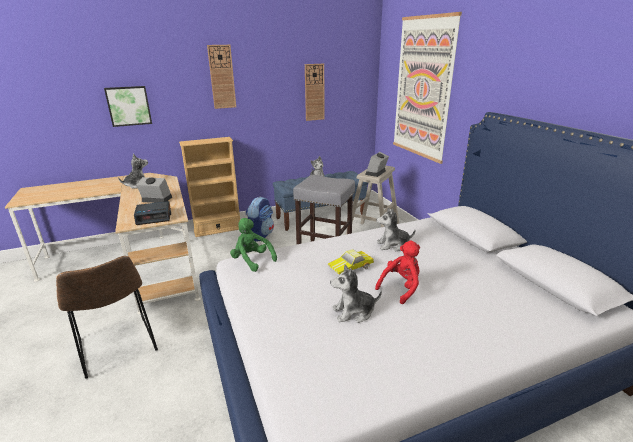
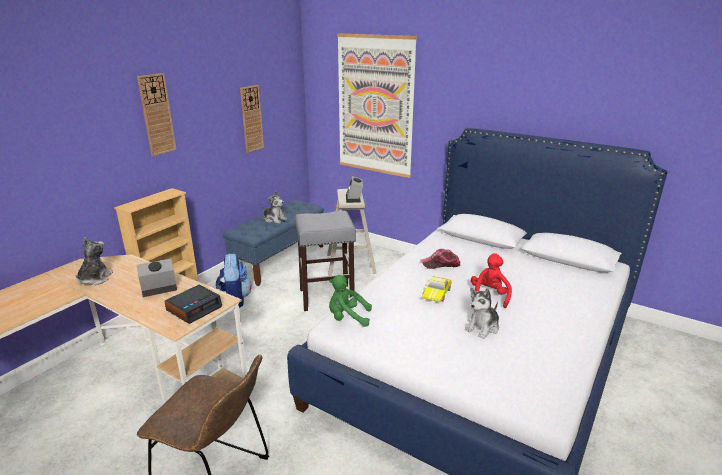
camera: 35 degrees left, 0 degrees up
(129, 106) = (44, 171): picture -> none
(393, 245) = (440, 264): plush toy -> cap

